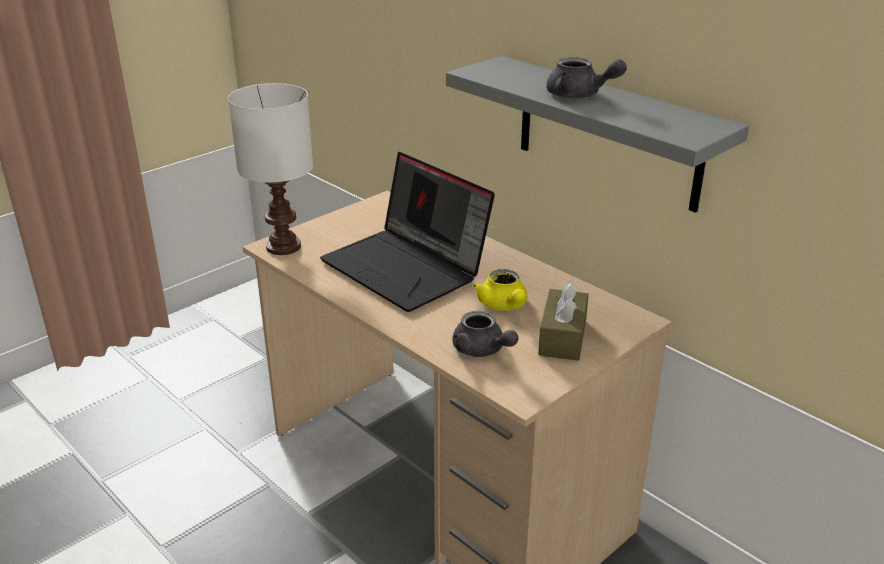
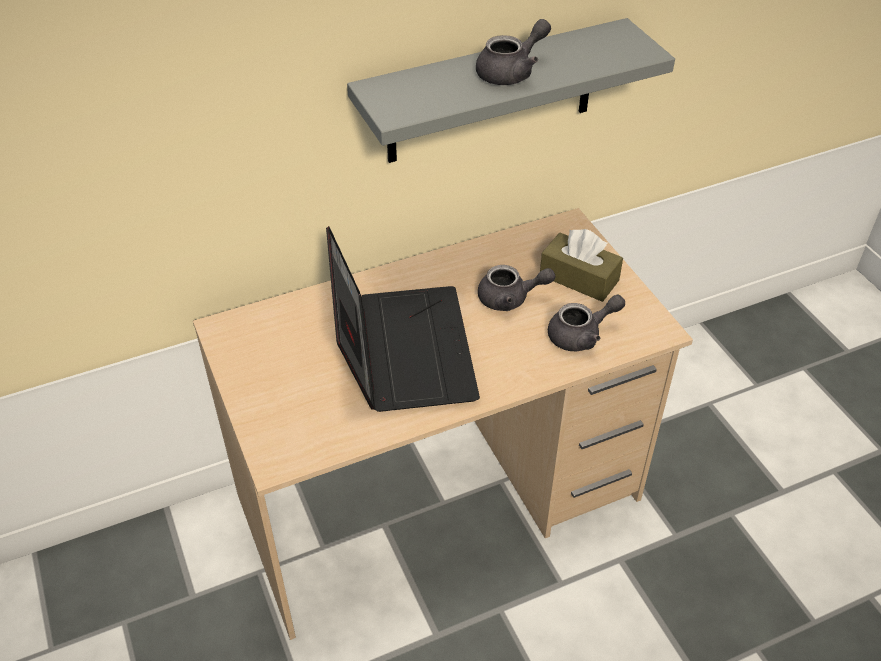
camera: 70 degrees left, 15 degrees up
(285, 247) = (287, 447): white table lamp -> none
(408, 268) = (400, 348): laptop -> laptop turned 75 degrees counterclockwise
(504, 306) = (510, 299): yellow teapot -> grey teapot

